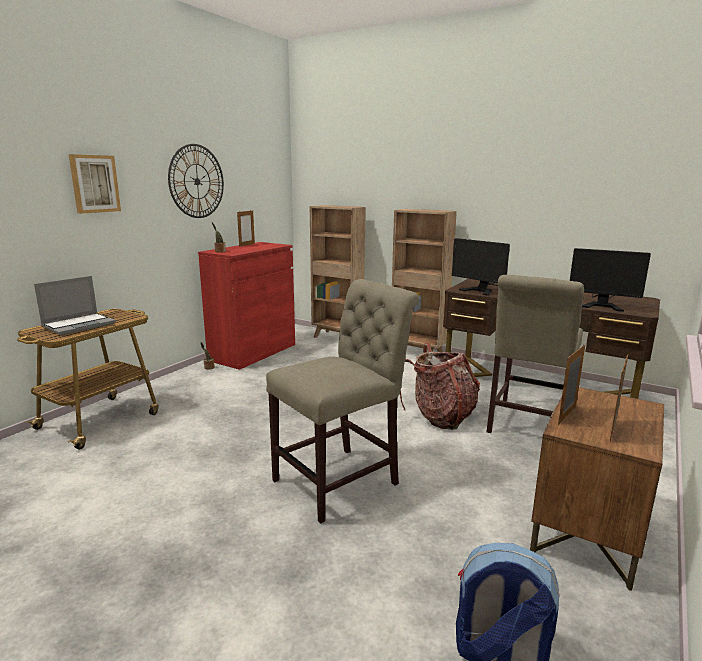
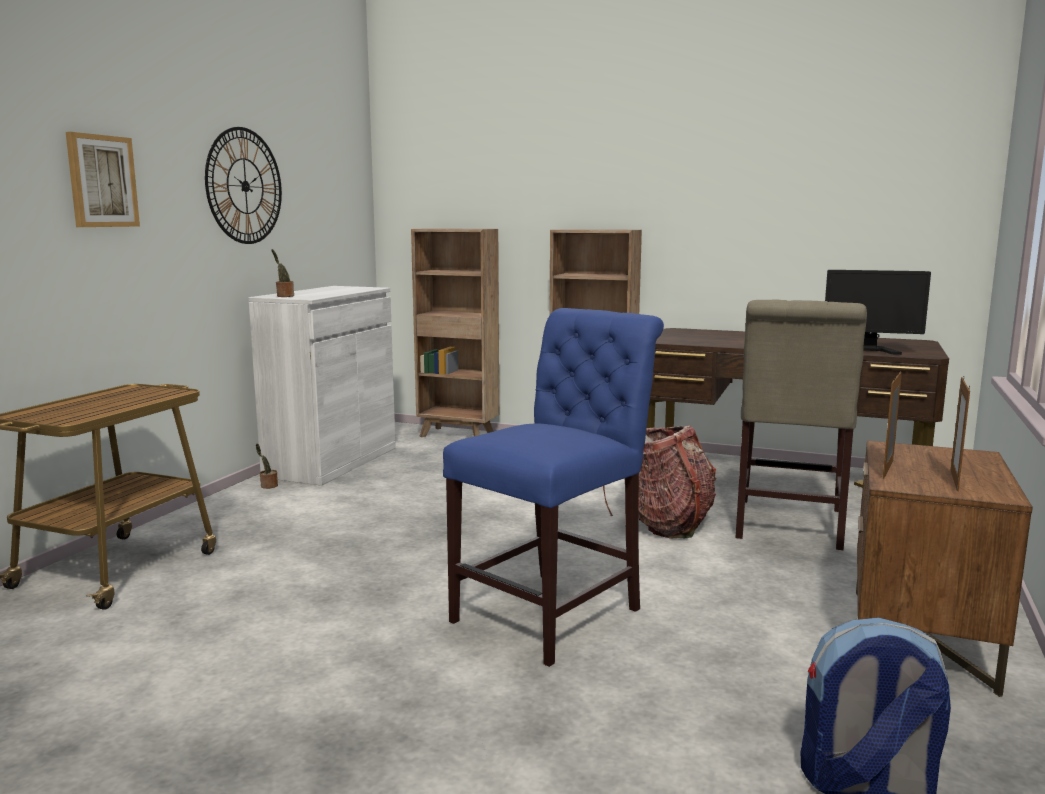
camera: 10 degrees left, 5 degrees down
(79, 325) = (94, 405): laptop -> none
(247, 245) = (317, 289): picture frame -> none
(253, 352) = (332, 462): red cabinet -> white cabinet
(342, 480) = (555, 612): beige chair -> blue chair
(484, 290) = (697, 339): monitor -> none

